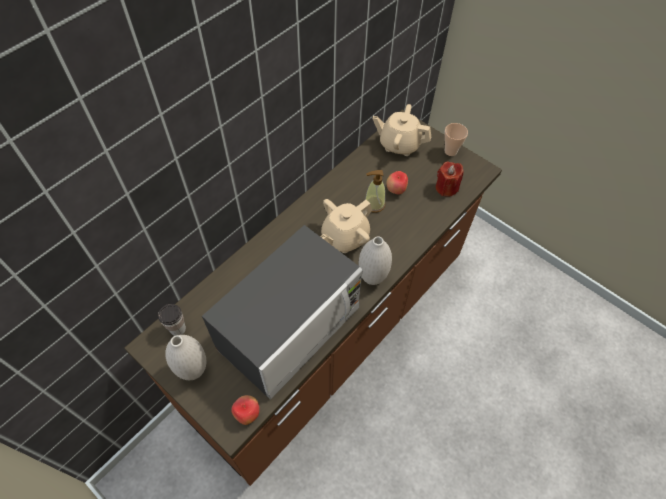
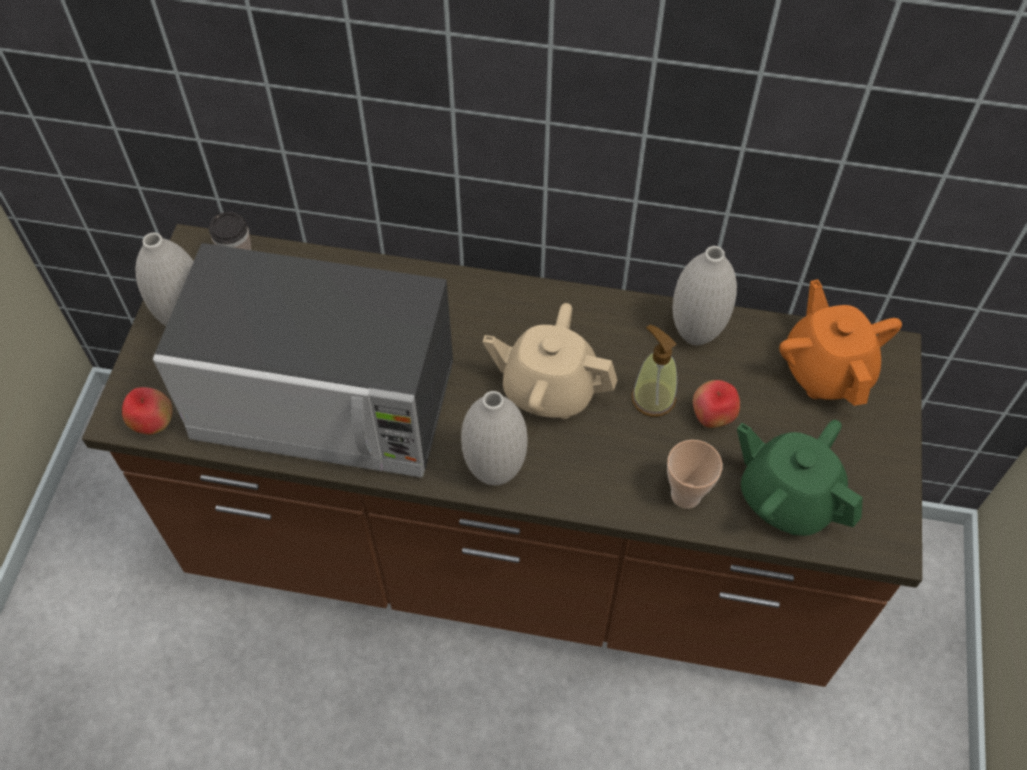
camera: 60 degrees right, 0 degrees up
(353, 173) = (695, 334): none -> white vase
(399, 144) = (826, 370): beige teapot -> orange teapot
(446, 188) = (787, 498): red candle -> green teapot
(450, 151) = (886, 464): cup -> cup (685, 495)

